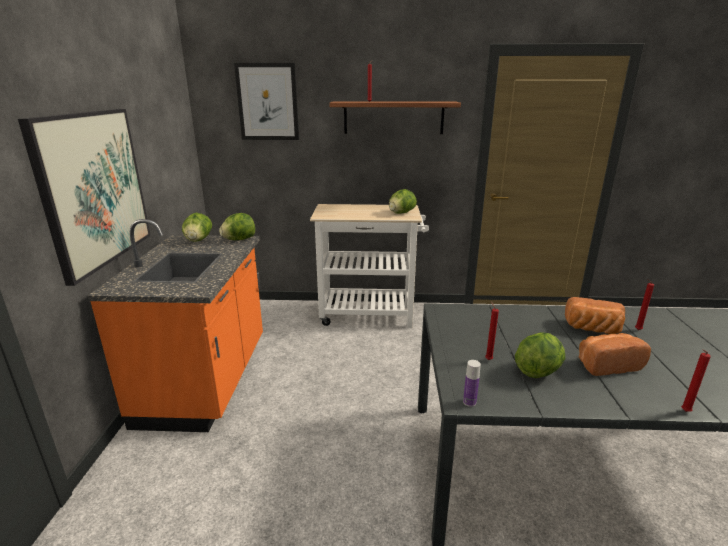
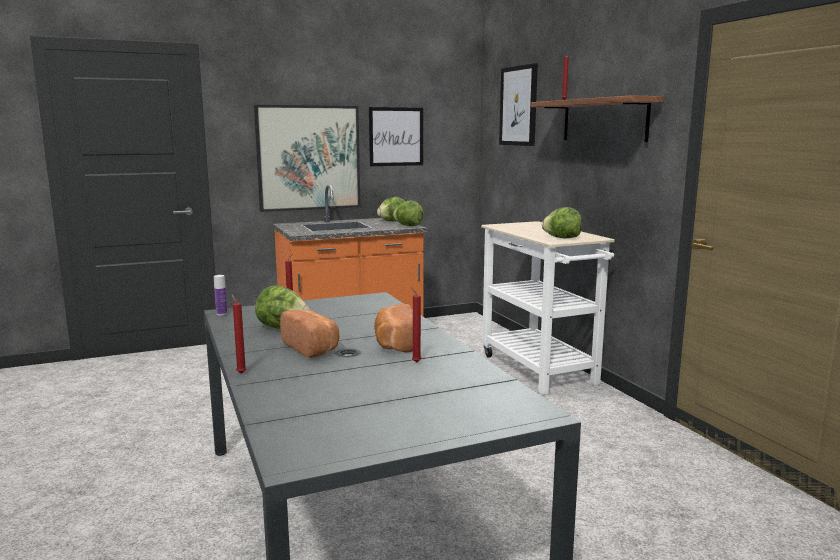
camera: 65 degrees right, 10 degrees down
(152, 143) = (396, 136): none -> picture

